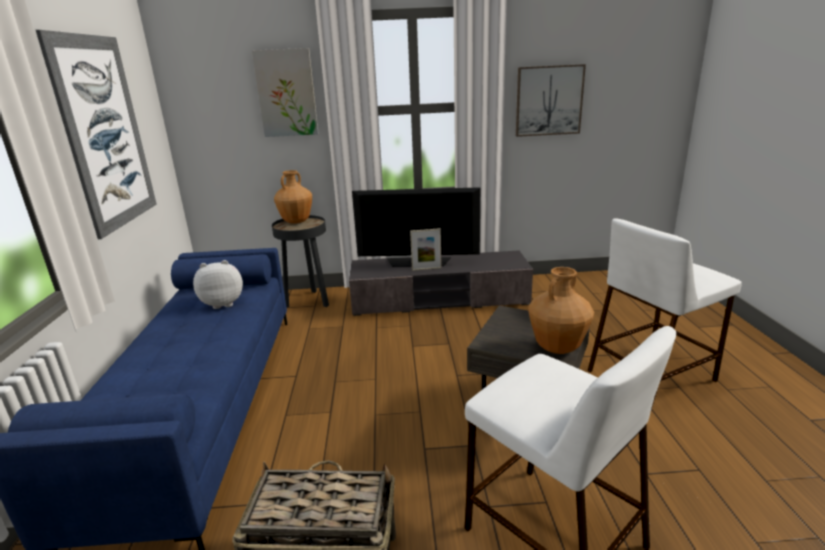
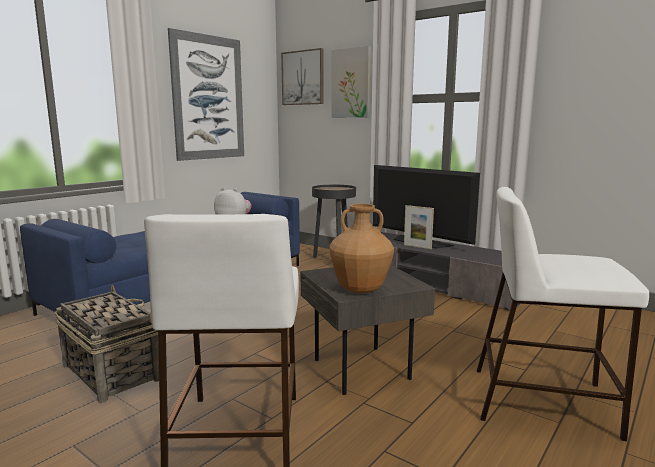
camera: 40 degrees right, 10 degrees down
(296, 222) = (337, 188): brown vase -> none
(548, 101) = (594, 91): picture -> picture (303, 78)

